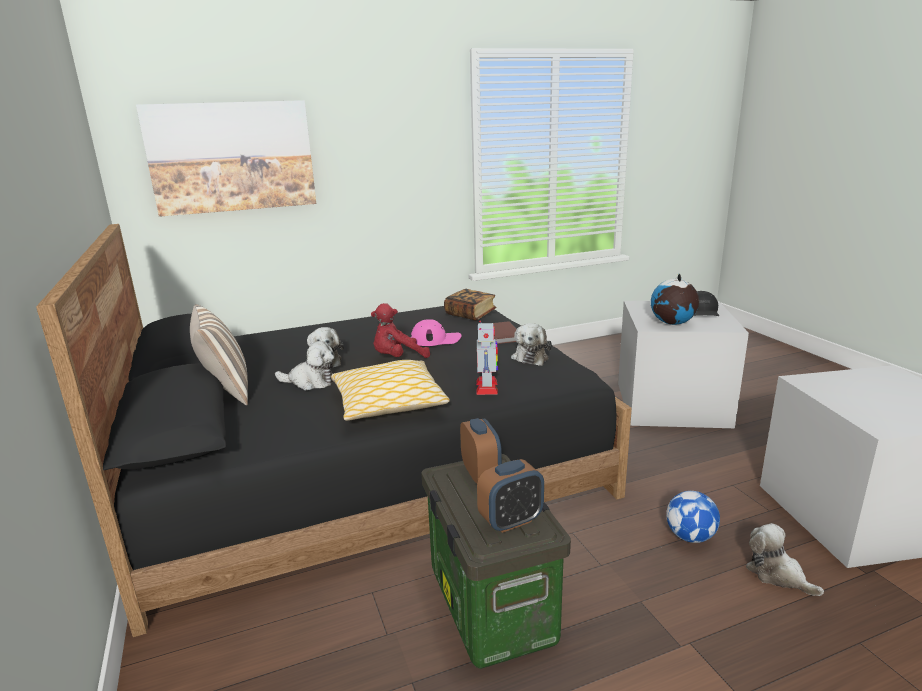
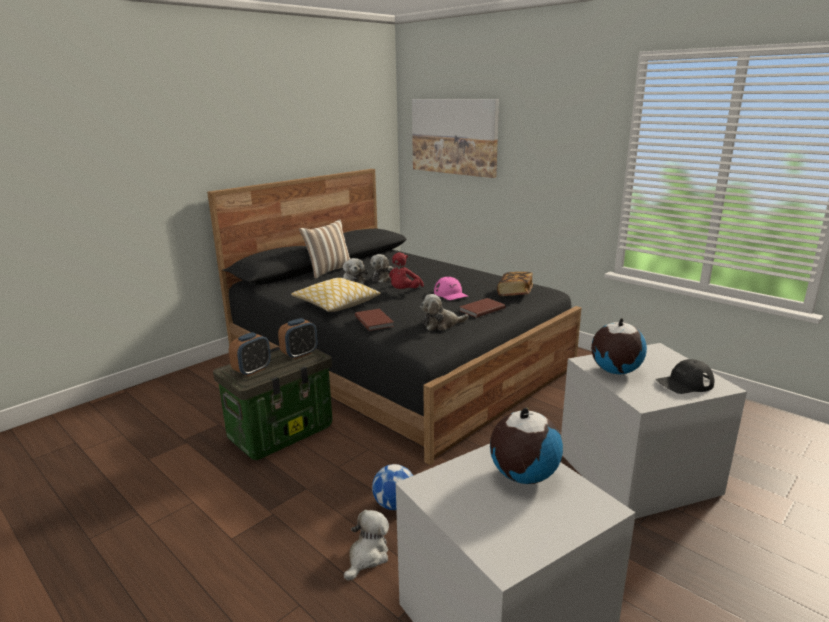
camera: 65 degrees right, 0 degrees up
(398, 358) = (404, 291): red plush toy -> red plush toy turned 105 degrees counterclockwise
(487, 387) = (374, 321): toy robot -> brown book
(511, 521) = (252, 370): alarm clock -> alarm clock turned 90 degrees counterclockwise
(853, 387) = (523, 476): none -> globe

